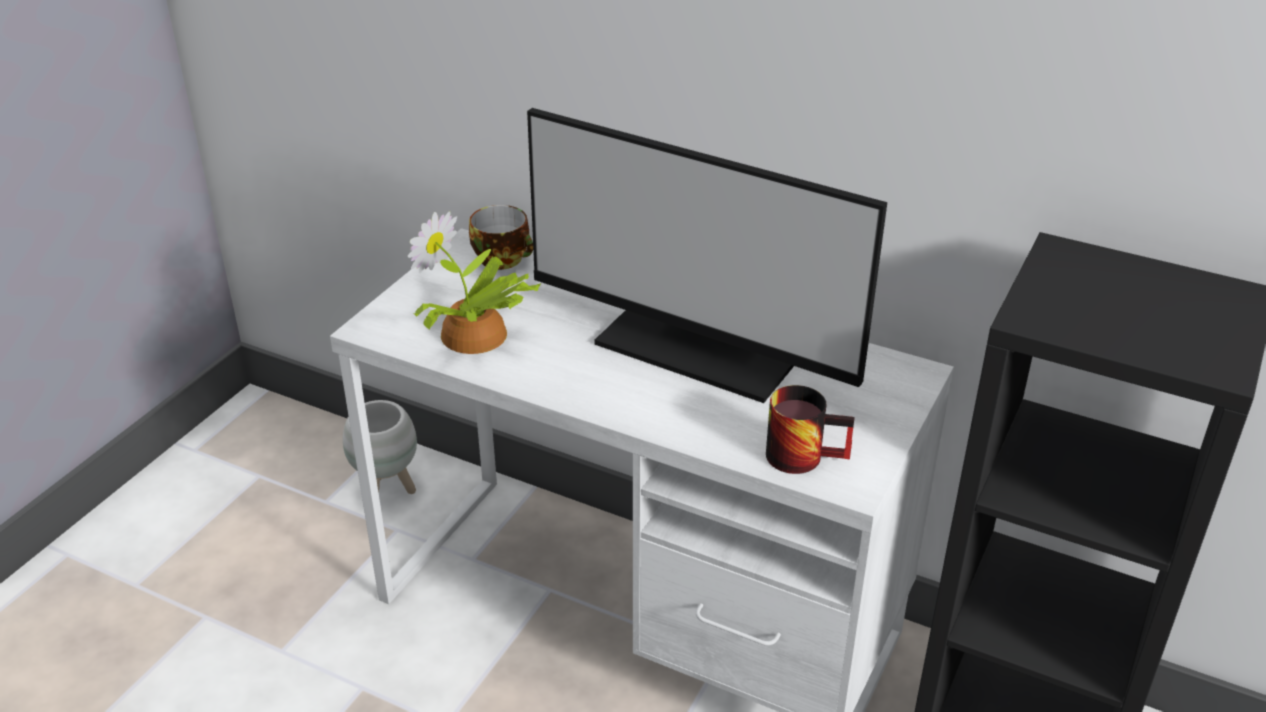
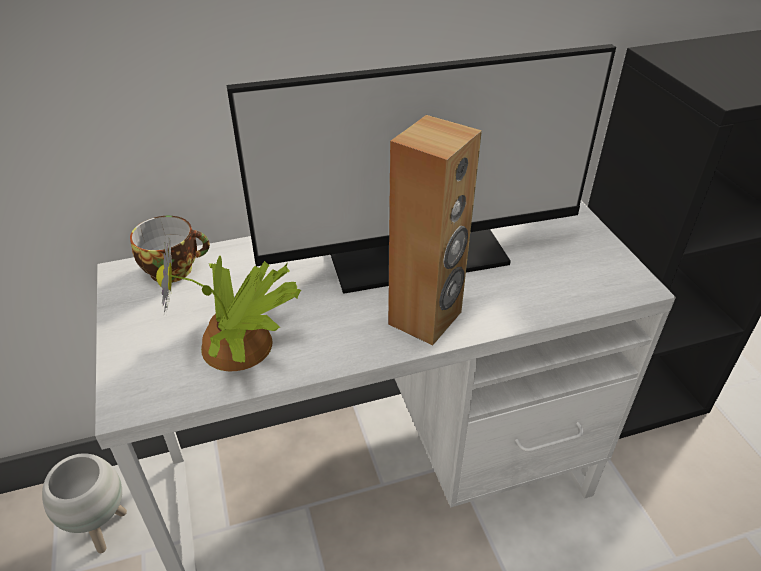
camera: 45 degrees left, 5 degrees up
(627, 397) = (426, 318): none -> brown speaker
(804, 453) = (582, 283): mug -> none

